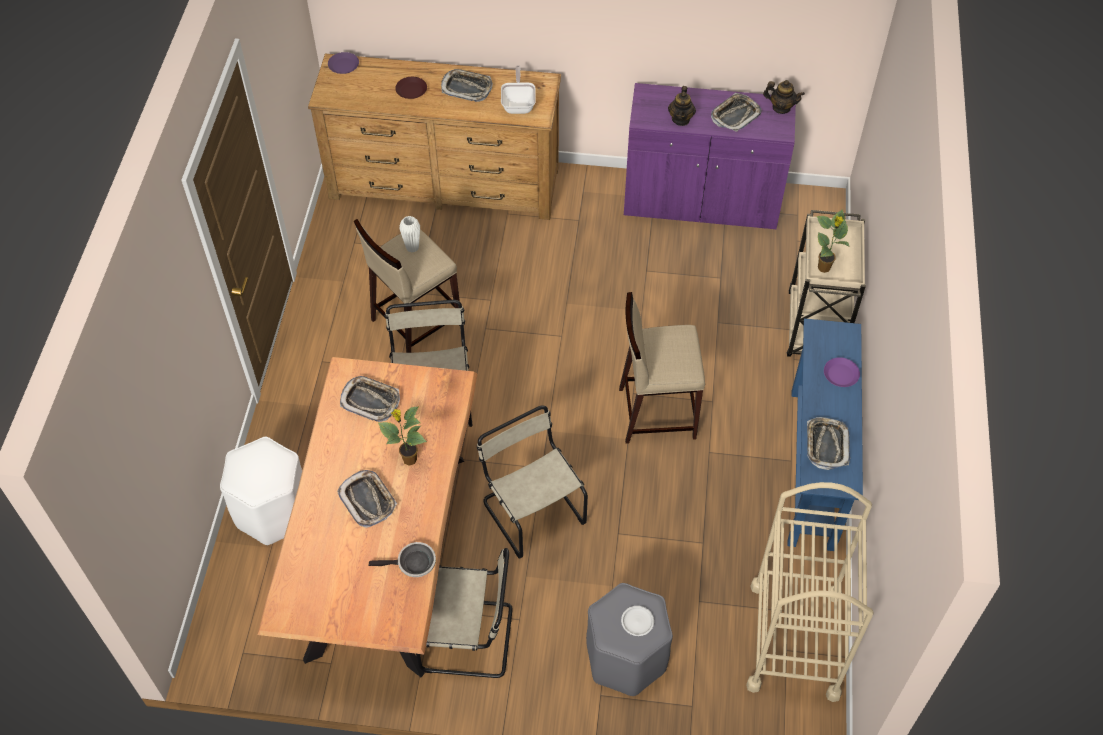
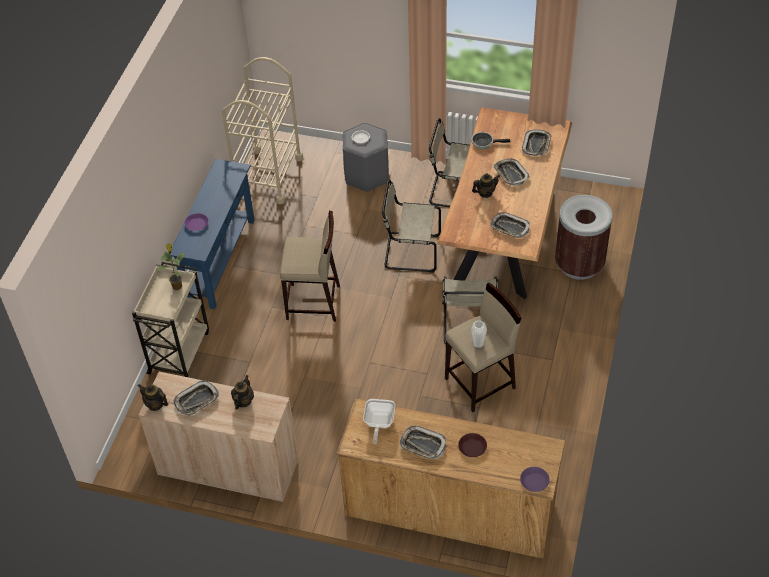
camera: 170 degrees left, 5 degrees down
(273, 512) = (579, 264): white stool -> brown trash can
(408, 459) = (485, 193): potted plant -> teapot
(531, 510) = (410, 252): beige chair -> beige chair turned 120 degrees clockwise
(701, 202) = (228, 467): purple cabinet -> beige cabinet
(826, 445) = (224, 186): tray -> tray (536, 145)

